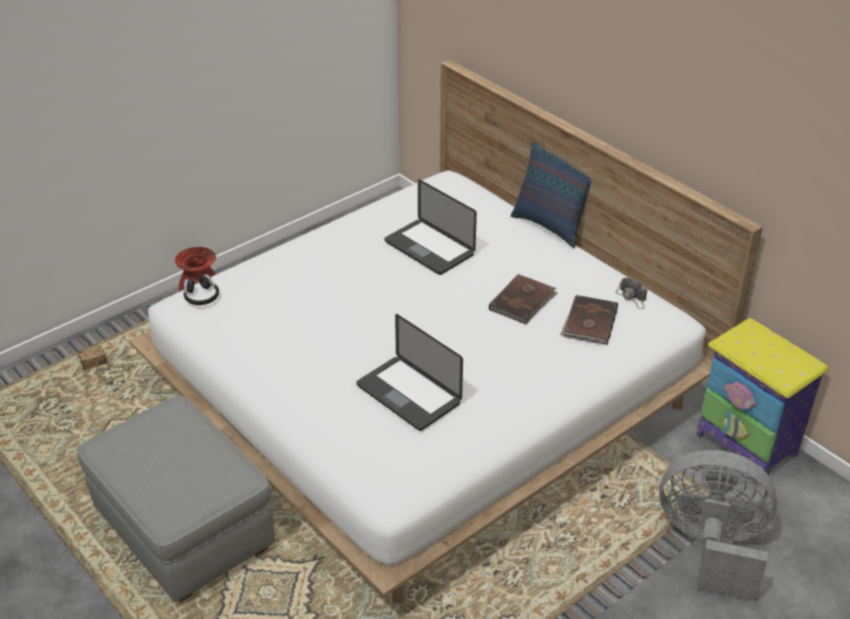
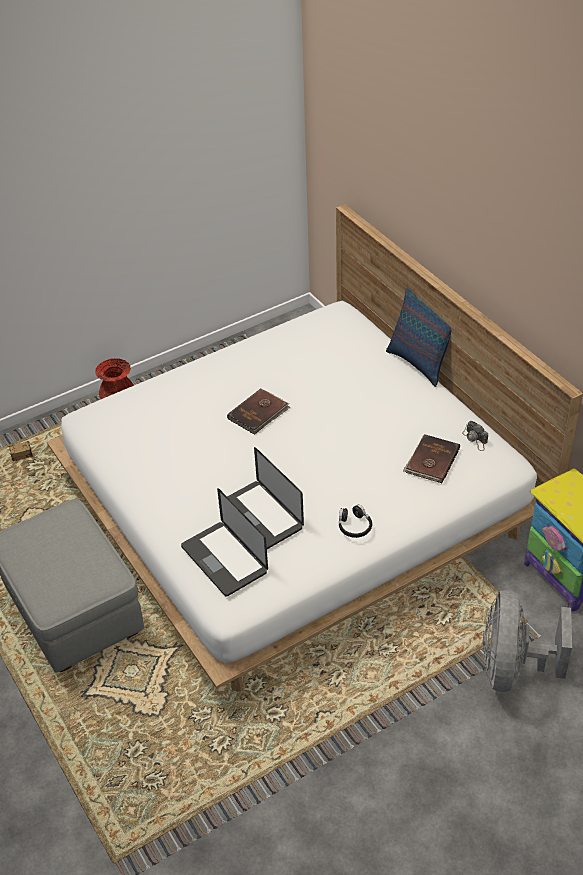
camera: 10 degrees right, 5 degrees up
(201, 296) = (105, 411): black headphones -> black headphones (354, 526)
(429, 248) = (306, 379): laptop -> laptop (224, 559)
(523, 301) = (377, 436): brown book -> brown book (259, 413)
(711, 547) = (513, 668): grey fan -> grey fan turned 105 degrees counterclockwise

